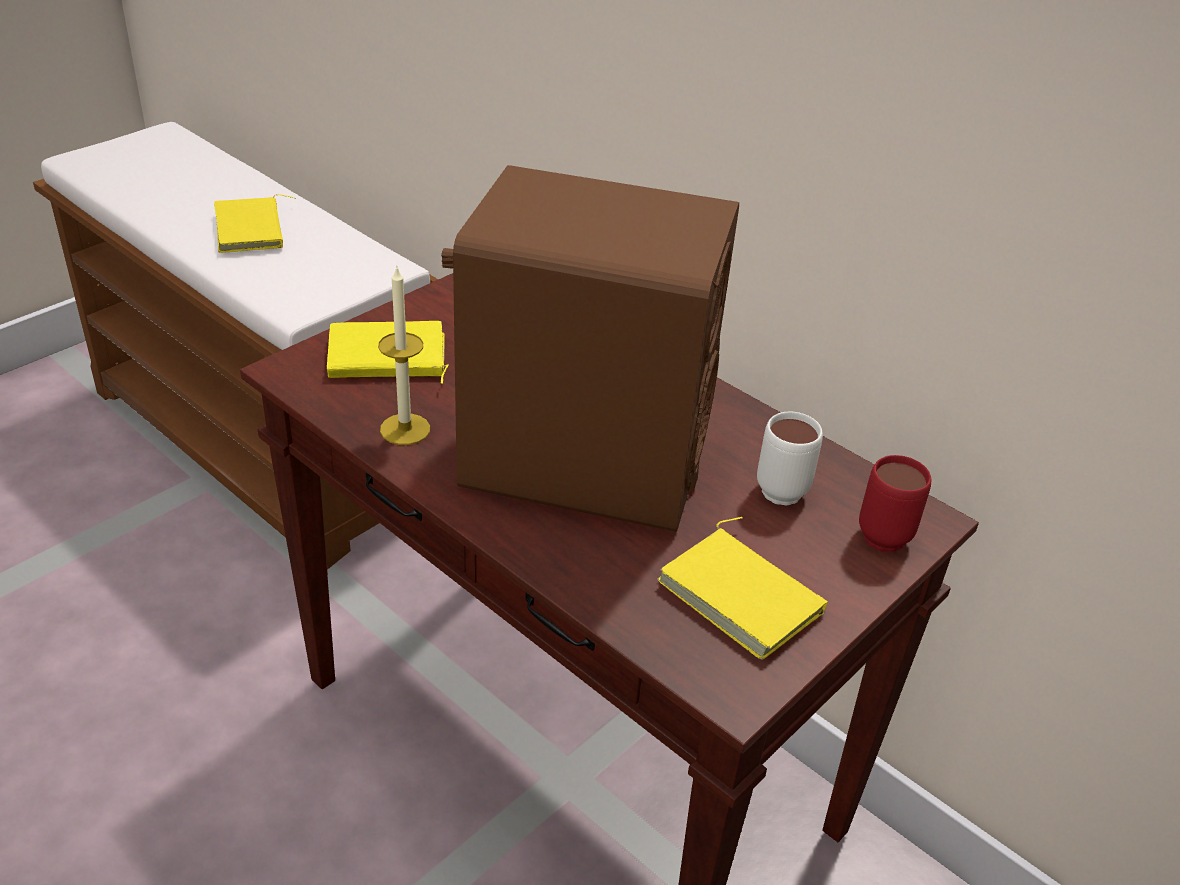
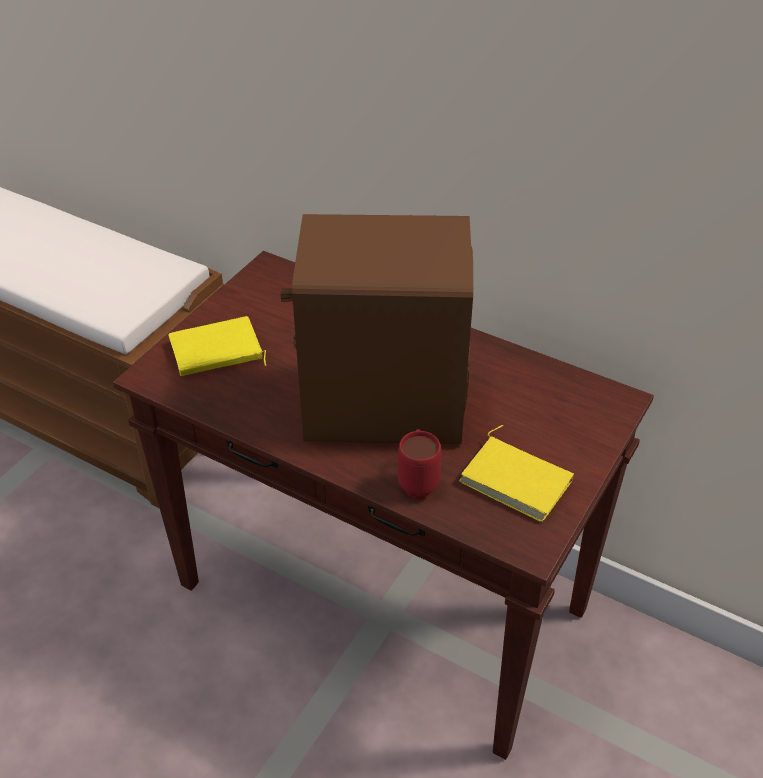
camera: 10 degrees left, 5 degrees up
(252, 230) = (60, 256): yellow book -> none
(405, 429) = (250, 405): candle -> none
(783, 486) = (521, 395): white mug -> none
(884, 530) = (595, 414): red mug -> red mug (418, 481)

